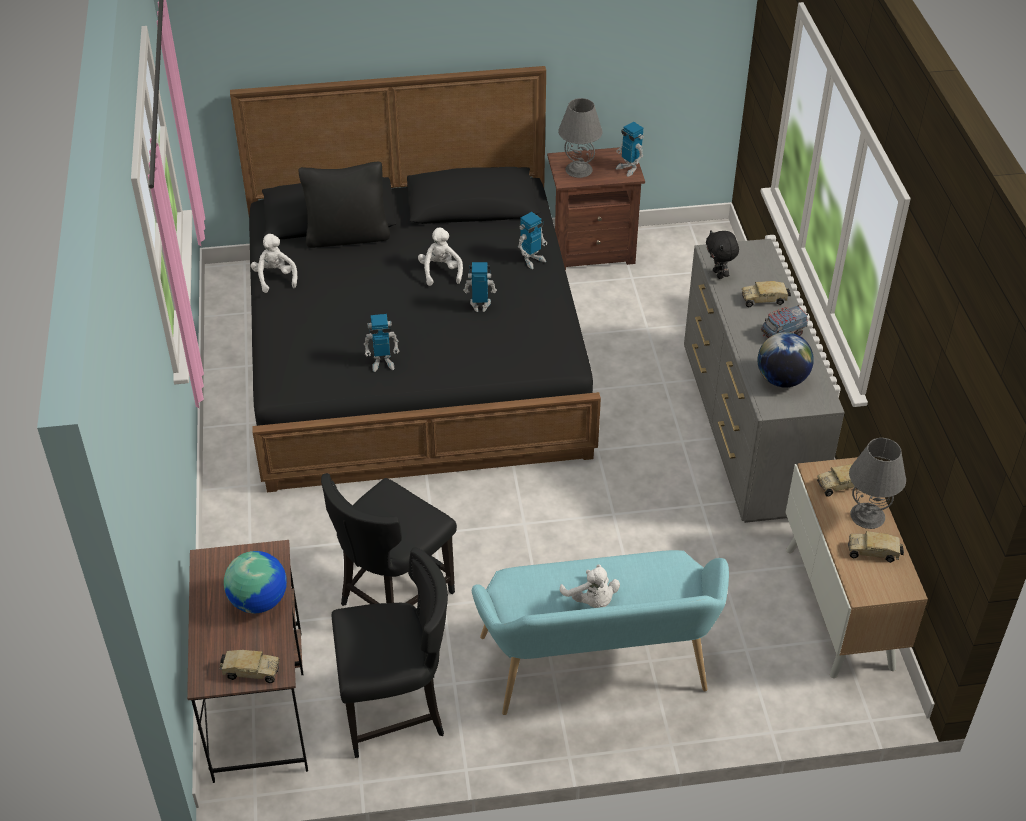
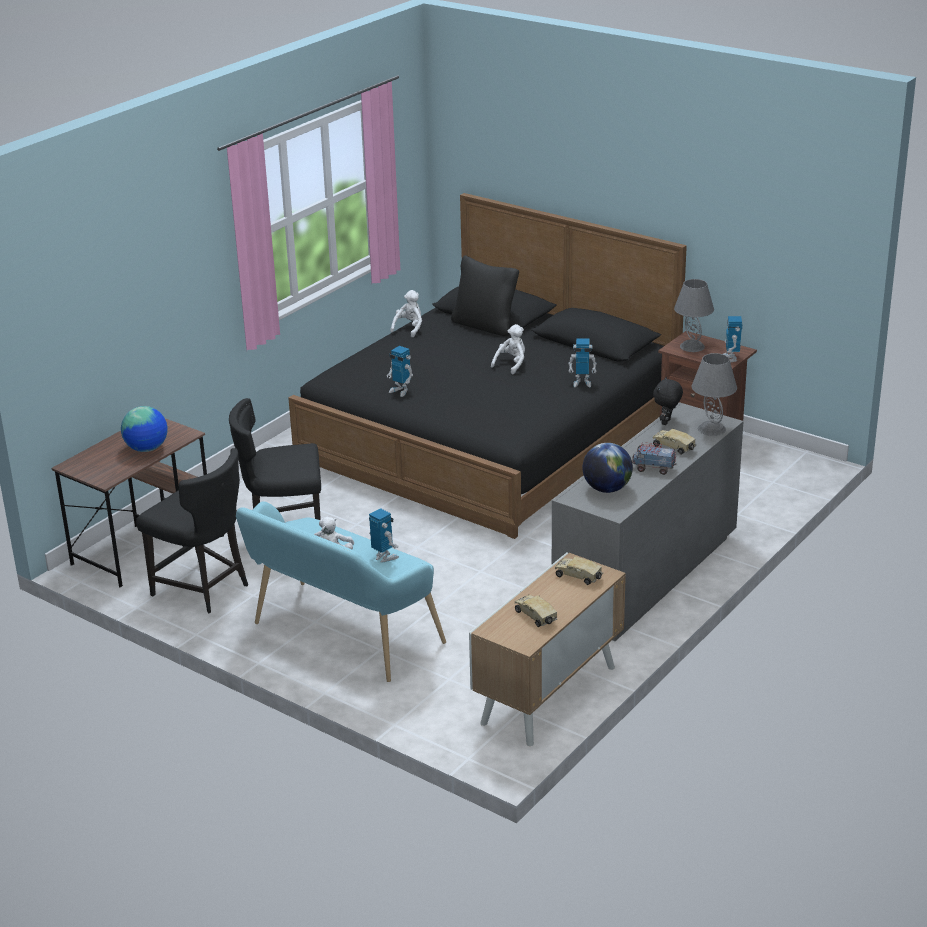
camera: 45 degrees right, 15 degrees down
(250, 671) = (94, 473): toy truck -> none
(480, 306) = (506, 390): toy robot -> toy robot (384, 557)
(868, 515) = (567, 599): grey table lamp -> grey table lamp (712, 429)

